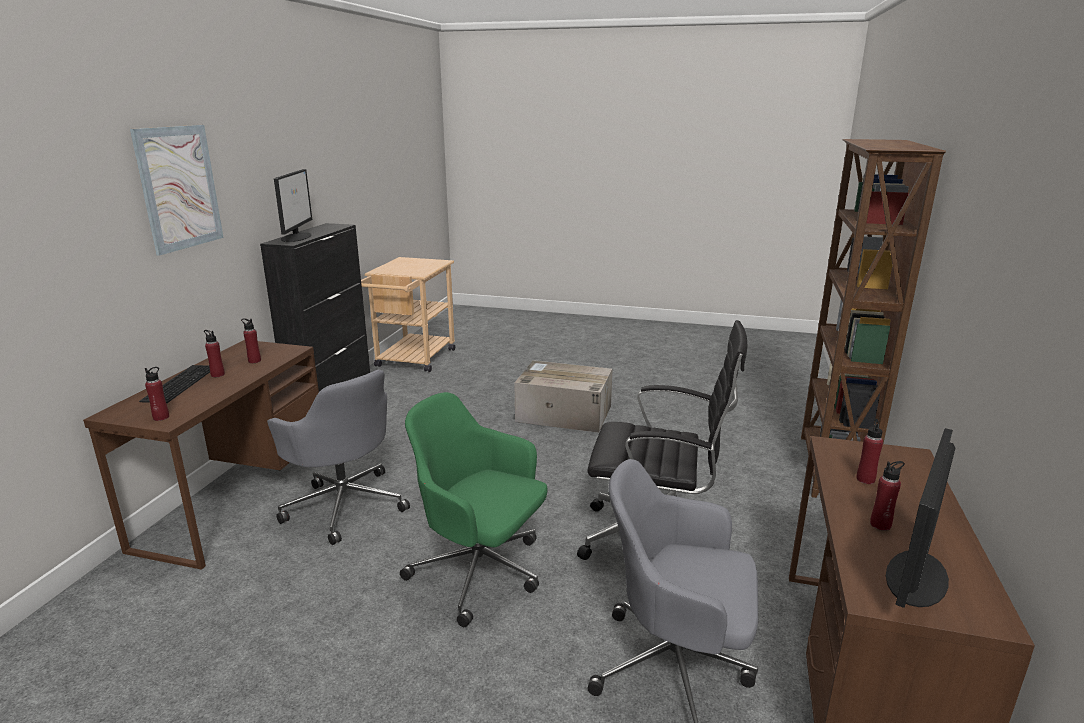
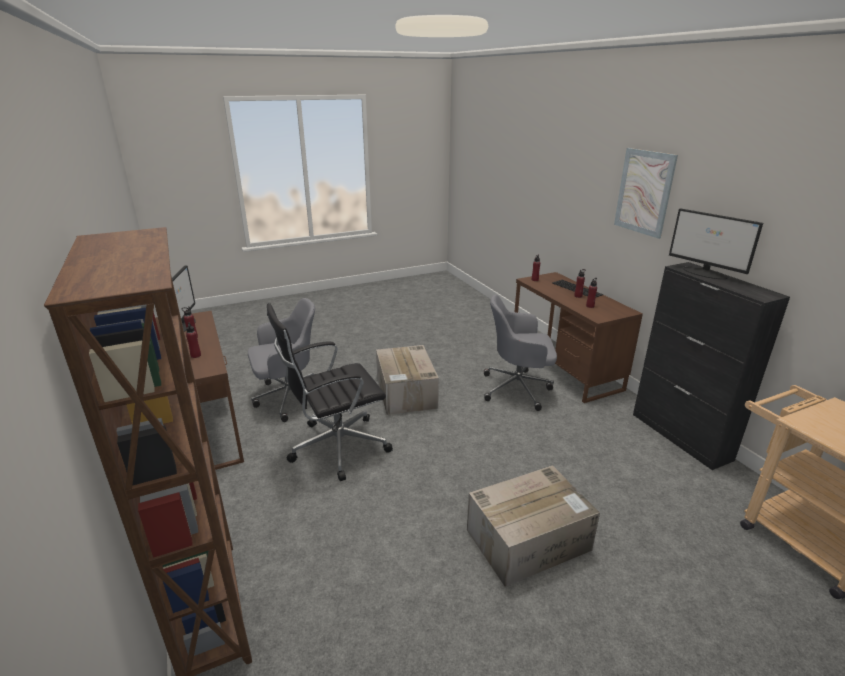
camera: 140 degrees right, 5 degrees up
(480, 572) = (406, 393): green office chair -> cardboard box

